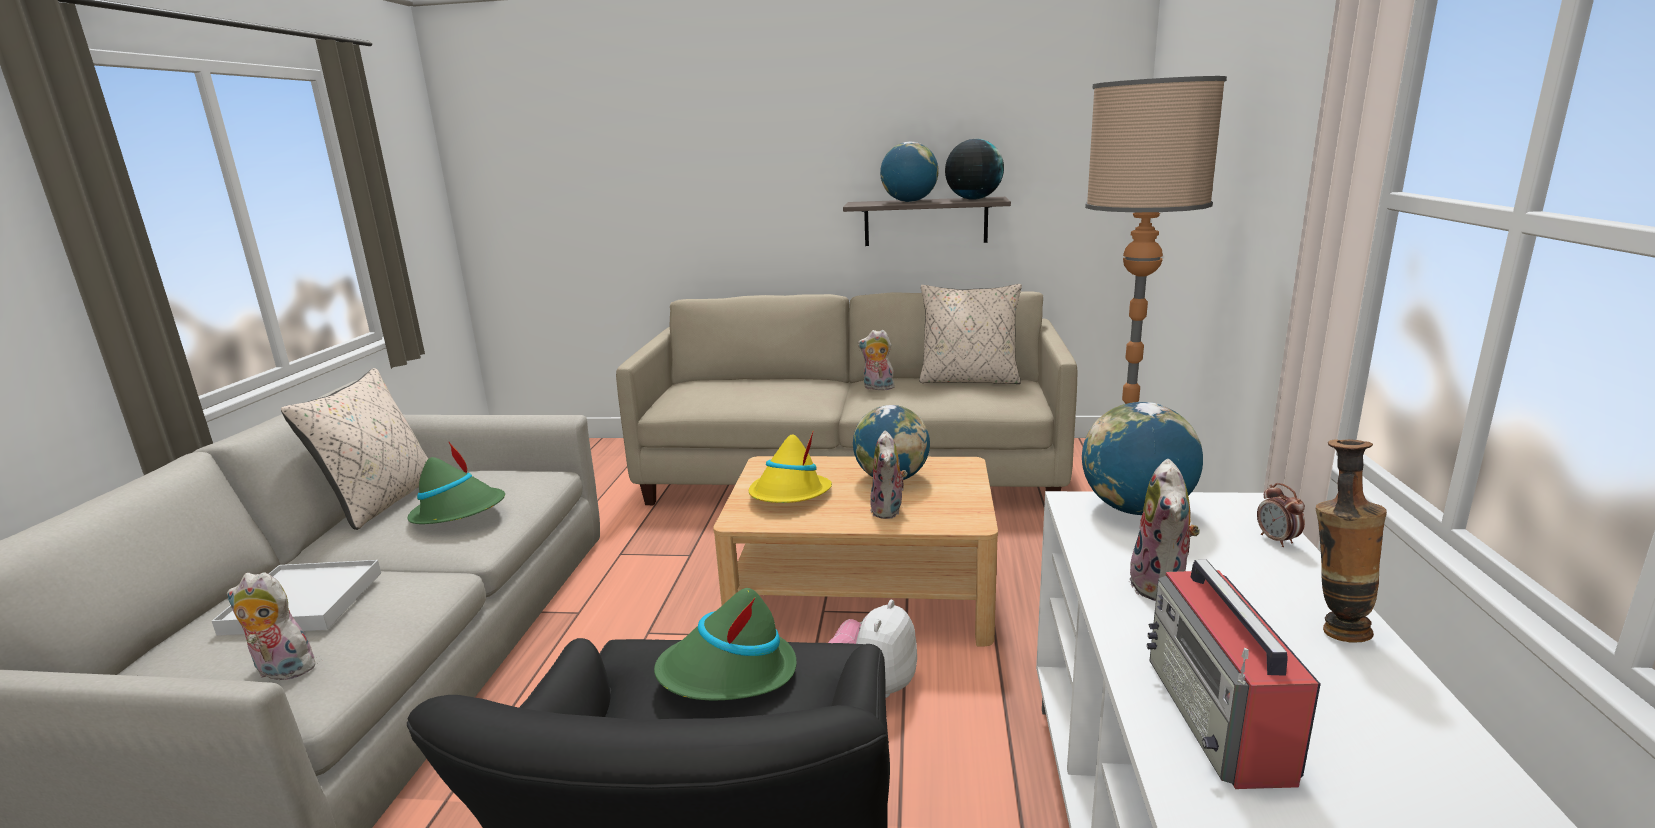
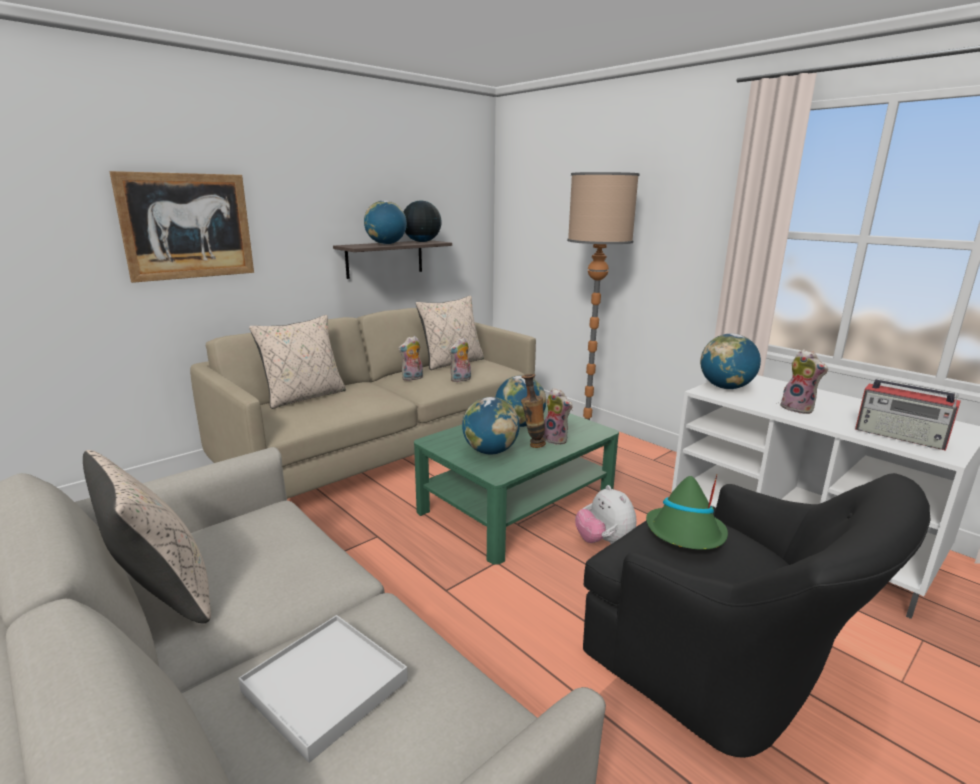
camera: 50 degrees left, 0 degrees up
(281, 671) = (444, 726): plush toy -> plush toy (461, 380)
(459, 512) = (282, 560): green hat -> none
(681, 179) = (187, 226): none -> picture
(741, 381) = (304, 397): none -> beige pillow
(789, 495) = (490, 451): yellow hat -> globe
(863, 591) = (516, 505): beige coffee table -> green coffee table
(1277, 540) = (779, 383): alarm clock -> none
(1333, 627) = (851, 402): vase -> vase (532, 445)

